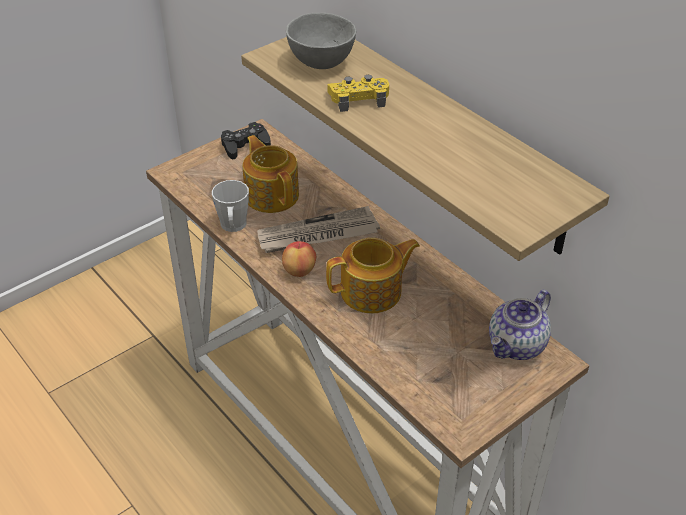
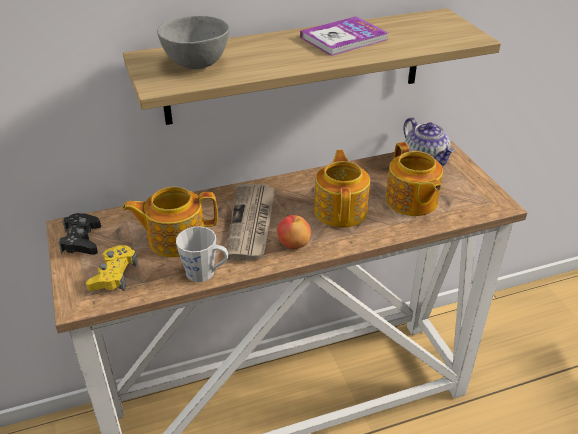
camera: 70 degrees left, 5 degrees down
(358, 99) = (271, 59): yellow game controller -> yellow game controller (113, 275)
(421, 346) = (411, 201): none -> teapot
(442, 132) = (344, 38): none -> book

